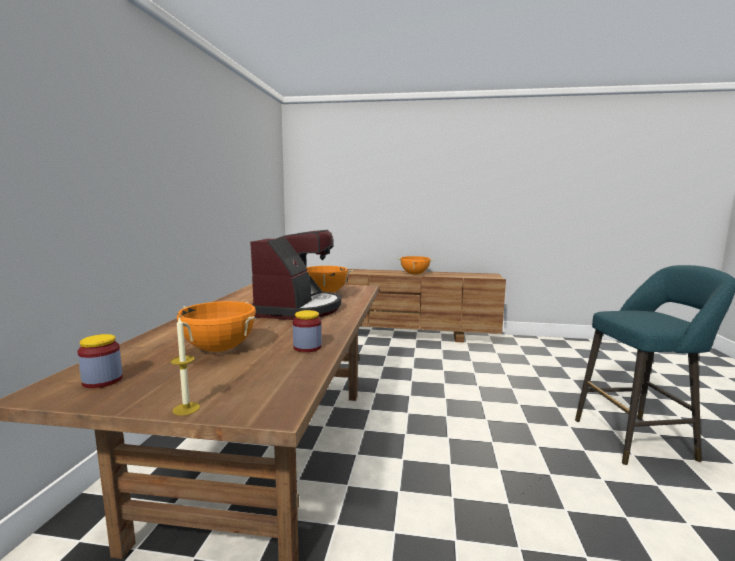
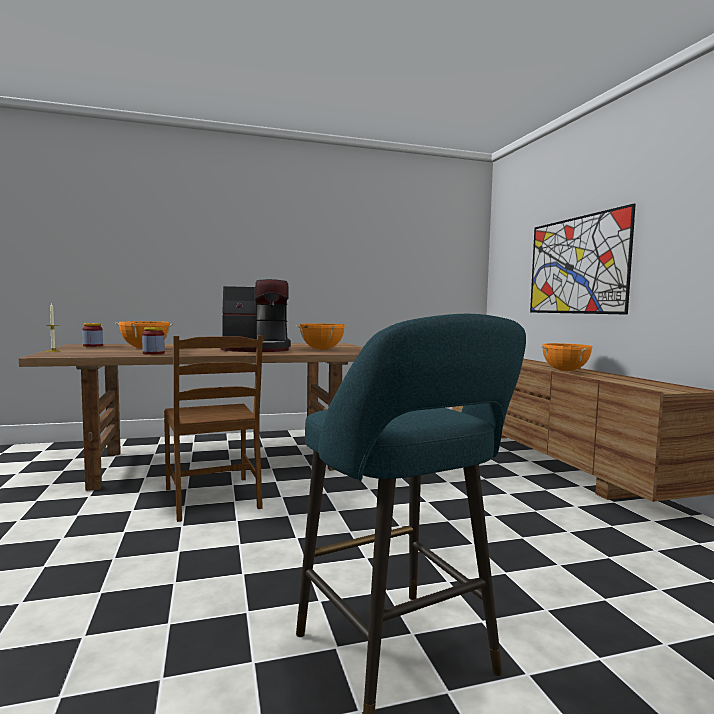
camera: 65 degrees right, 5 degrees down
(389, 470) = (214, 498): none -> brown chair
(392, 203) = (576, 265): none -> picture

